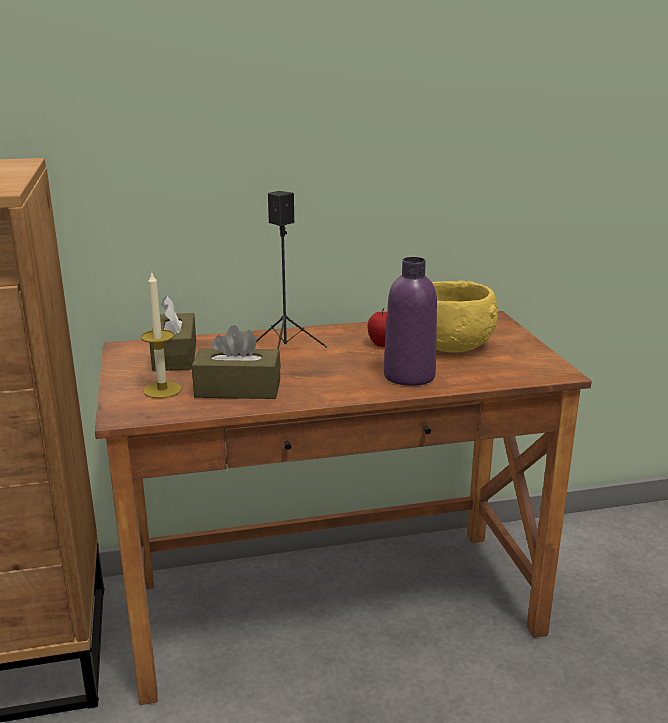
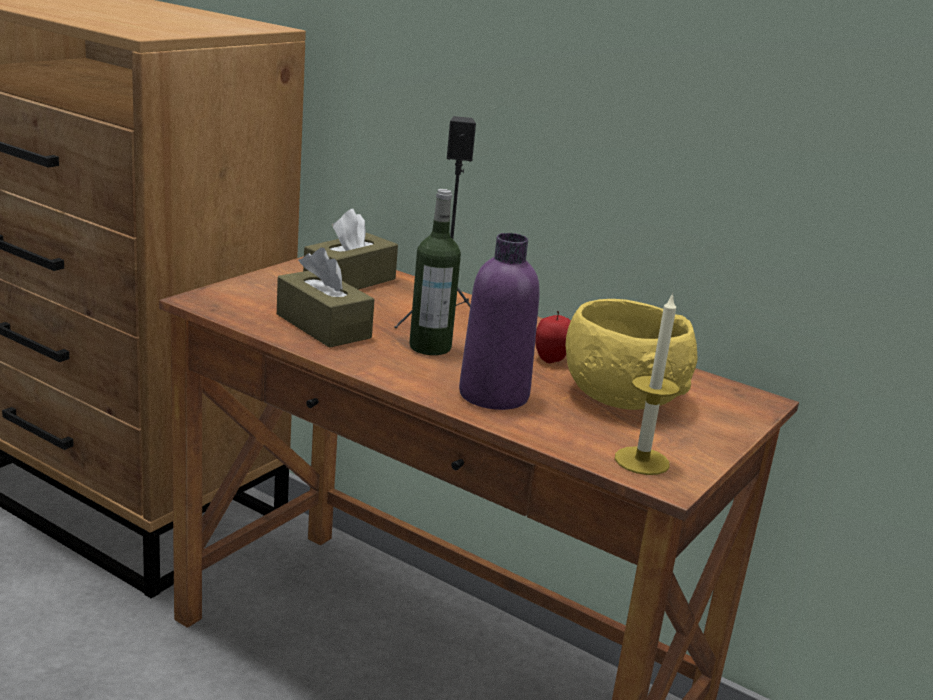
camera: 45 degrees right, 0 degrees up
(162, 390) = (271, 298): candle -> candle (642, 461)
(318, 369) = (430, 347): none -> bottle

